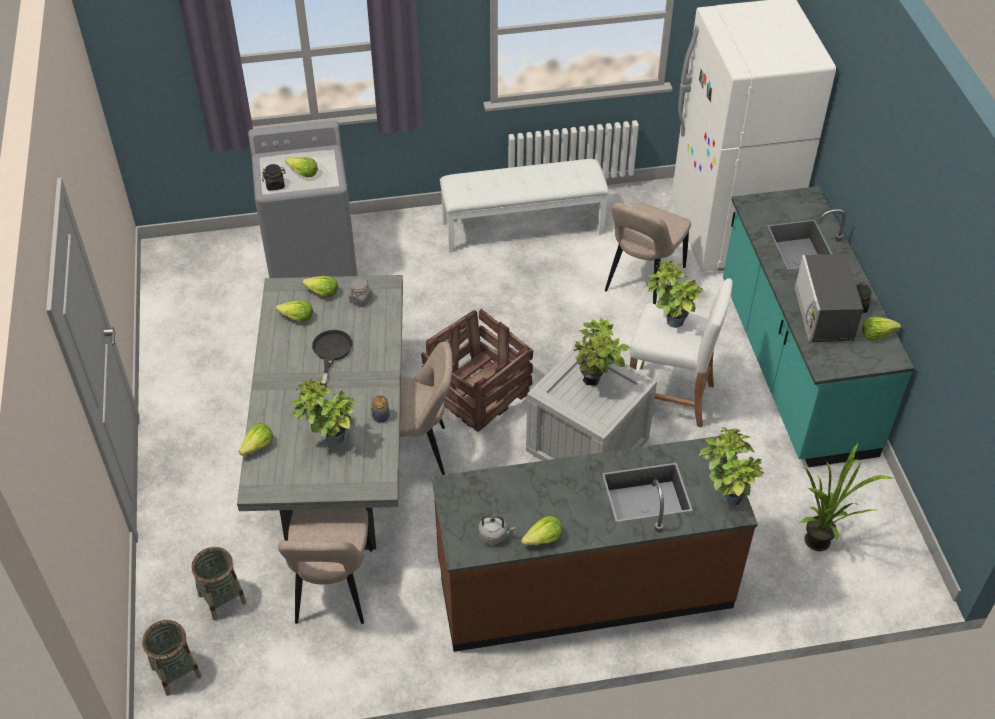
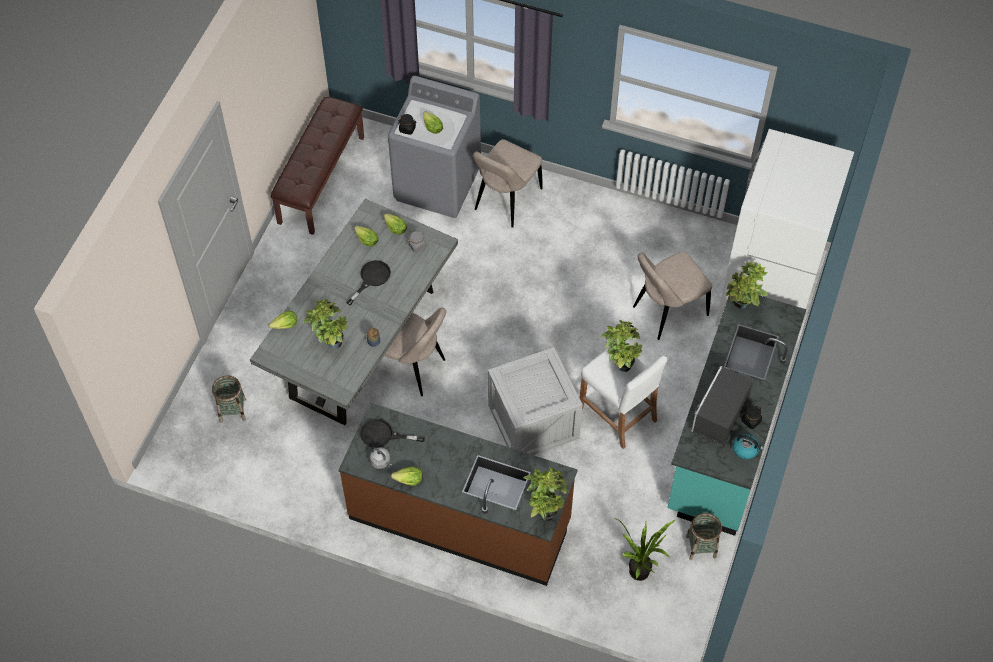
camera: 30 degrees right, 10 degrees up
(173, 310) = (321, 179): none -> brown bench
(176, 672) = (179, 444): basket -> basket (701, 546)
(333, 590) = (301, 439): beige chair -> beige chair (506, 201)
(475, 505) = (383, 435): none -> black frying pan
(479, 391) = (487, 343): crate -> none
(523, 227) = (610, 223): white bench -> none
(595, 382) = (541, 384): potted plant -> potted plant (742, 307)
(876, 334) = (745, 449): lettuce -> kettle

